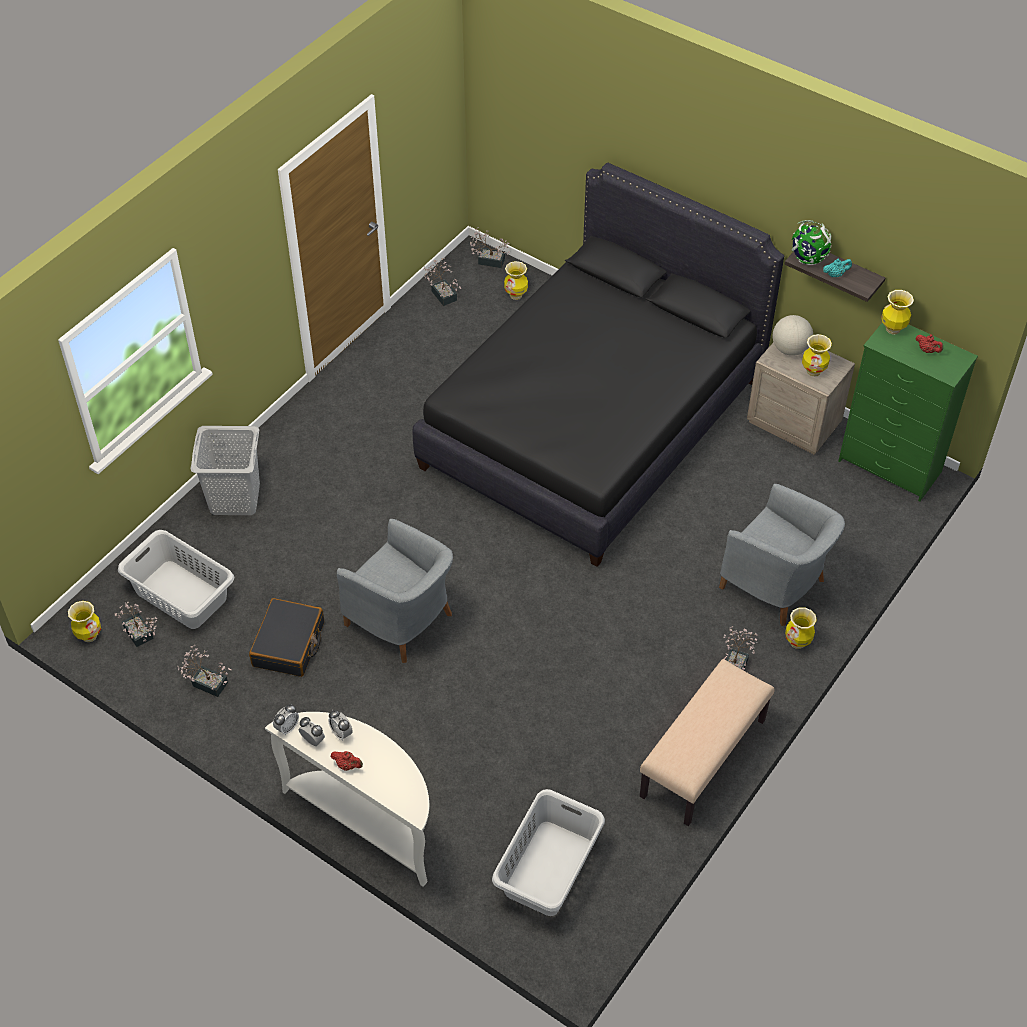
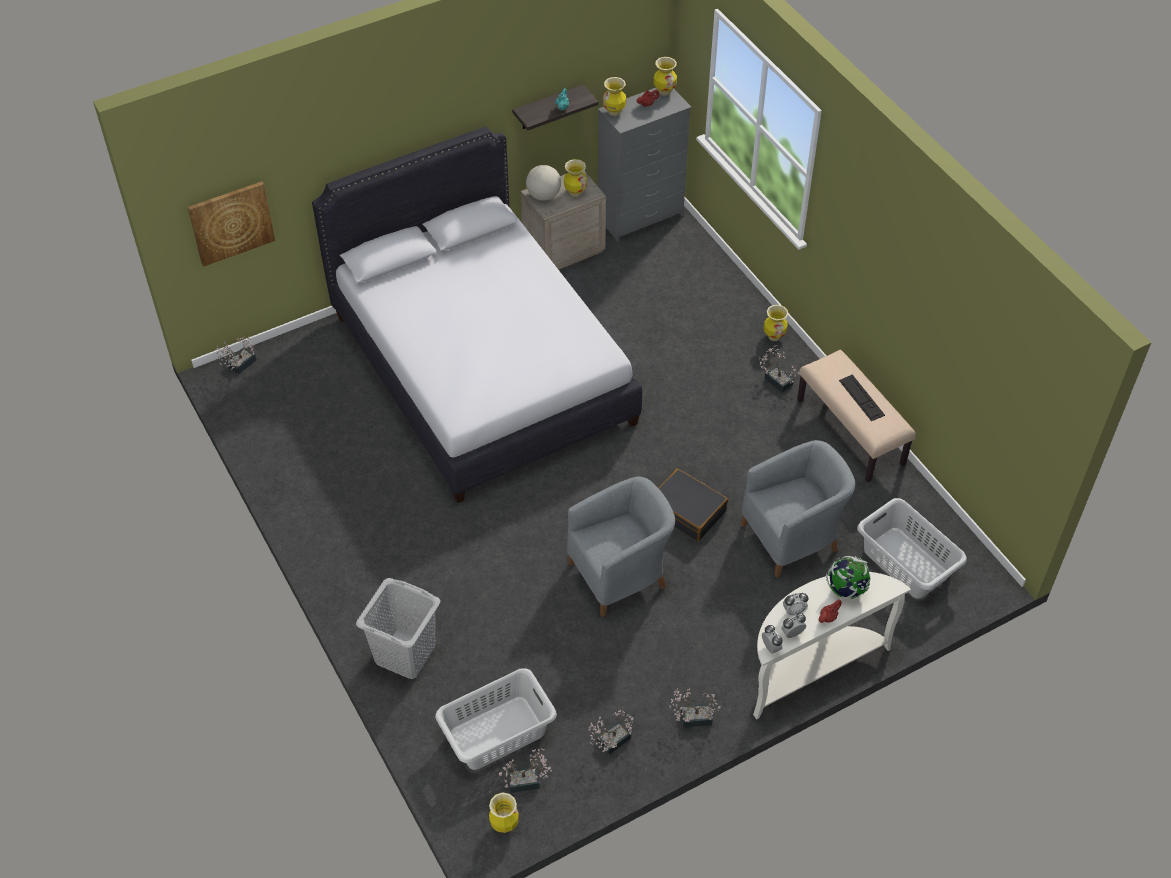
camera: 65 degrees left, 0 degrees up
(289, 644) = (601, 665): black suitcase -> black suitcase (687, 511)
(443, 293) = (256, 412): potted plant -> potted plant (692, 717)
(516, 295) = (298, 362): vase -> vase (664, 91)
(523, 129) = (231, 222): none -> picture
(592, 422) = (482, 369): black bed -> white bed
(707, 726) = (861, 398): none -> keyboard
(776, 586) = (715, 326): grey armchair -> grey armchair (793, 536)
(808, 259) = (534, 114): globe -> globe (846, 590)
(890, 467) = (641, 217): green dresser -> grey dresser

